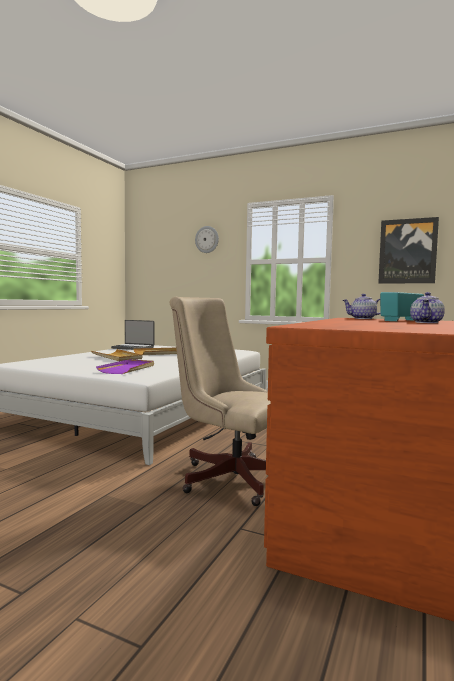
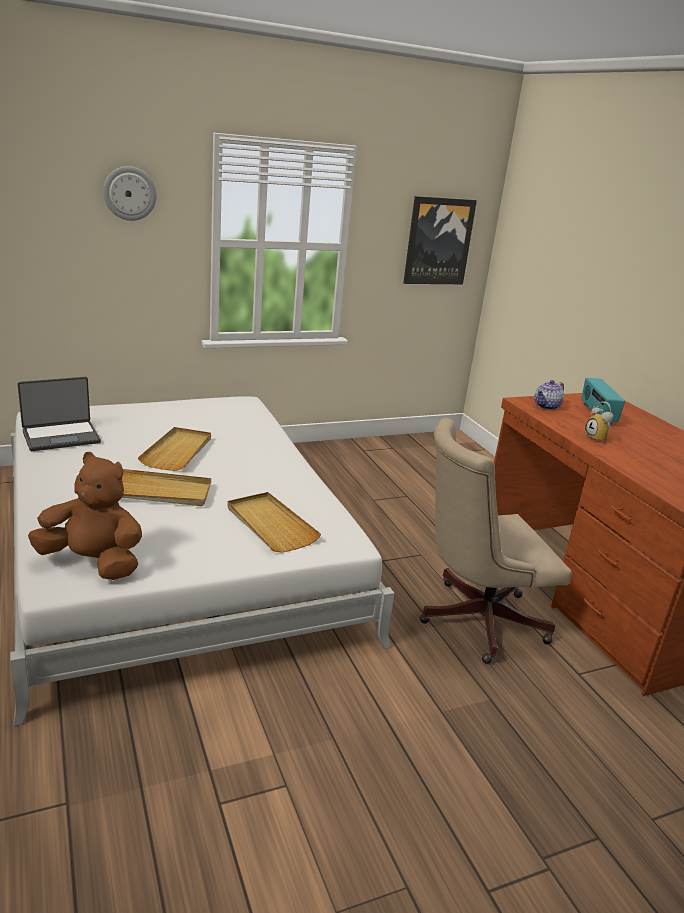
camera: 50 degrees left, 20 degrees up
(38, 363) = (93, 562): none -> brown plush toy
(128, 369) = (270, 525): purple tray -> beige tray
(348, 320) = (598, 439): none -> alarm clock
(427, 322) = (642, 427): teapot -> none

